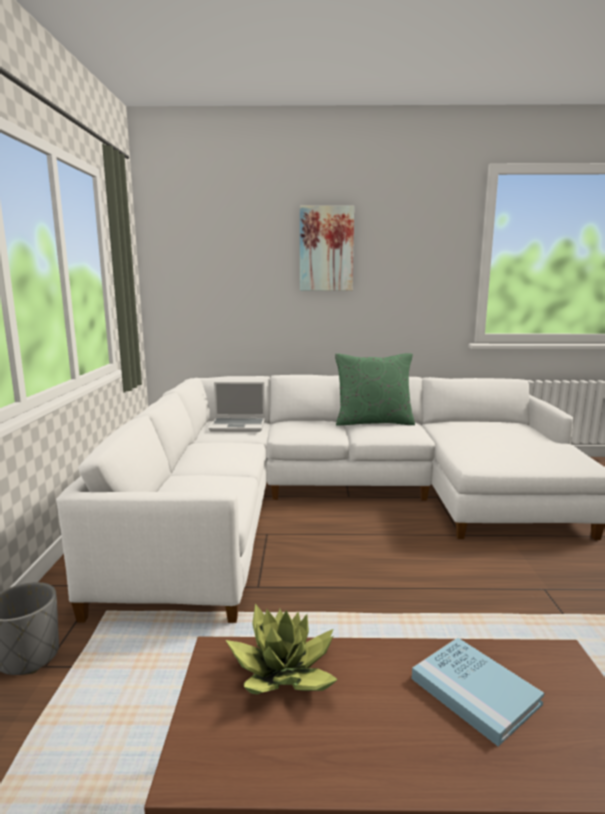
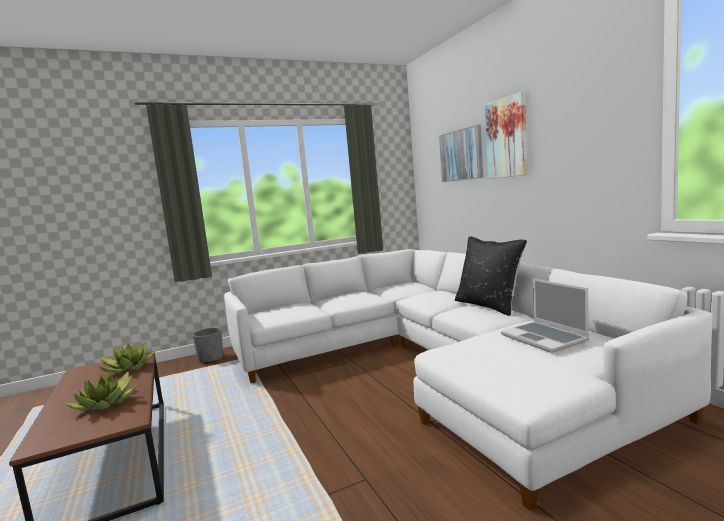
camera: 65 degrees right, 5 degrees down
(238, 426) = (405, 287): laptop -> laptop (545, 338)
(250, 258) = (461, 155): none -> picture
(373, 422) = (489, 305): green pillow -> black pillow
(475, 691) = (107, 403): blue book -> potted plant

